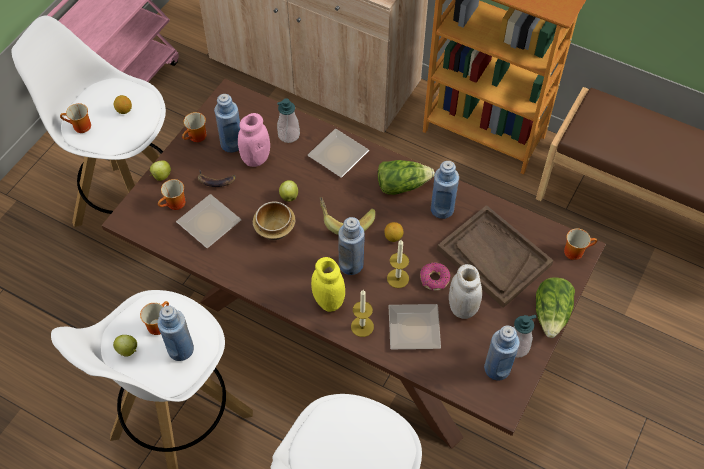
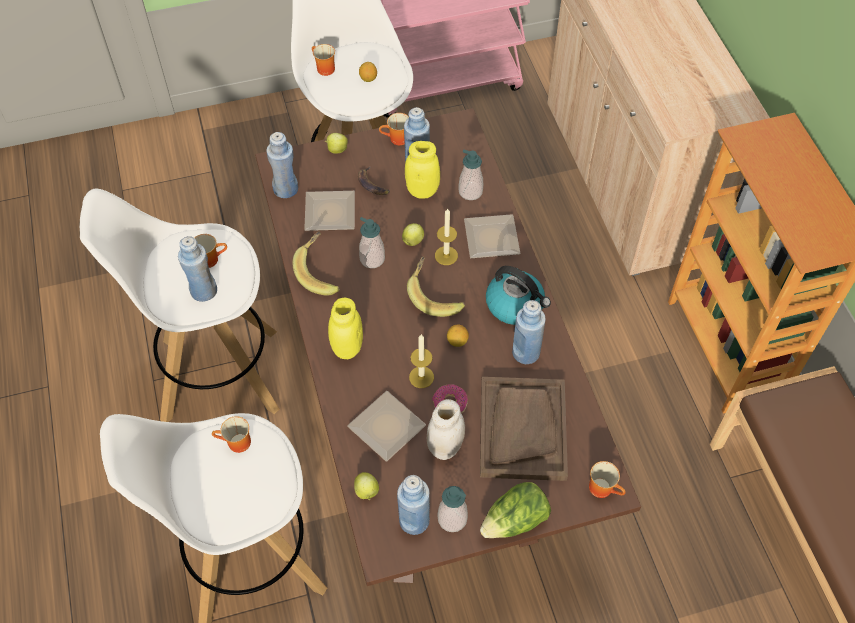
camera: 45 degrees right, 0 degrees up
(128, 350) = (171, 261): apple -> apple (367, 492)
(175, 205) = (322, 179): mug -> mug (236, 444)
(251, 267) = (321, 272): none -> banana
(255, 158) = (422, 190): pink jar -> yellow jar
(275, 230) = (372, 259): bowl -> soap dispenser
(351, 264) = (397, 334): blue bottle -> blue bottle (286, 189)
(362, 326) = (349, 390): candle -> candle (446, 255)
(402, 185) = (515, 305): lettuce -> kettle

